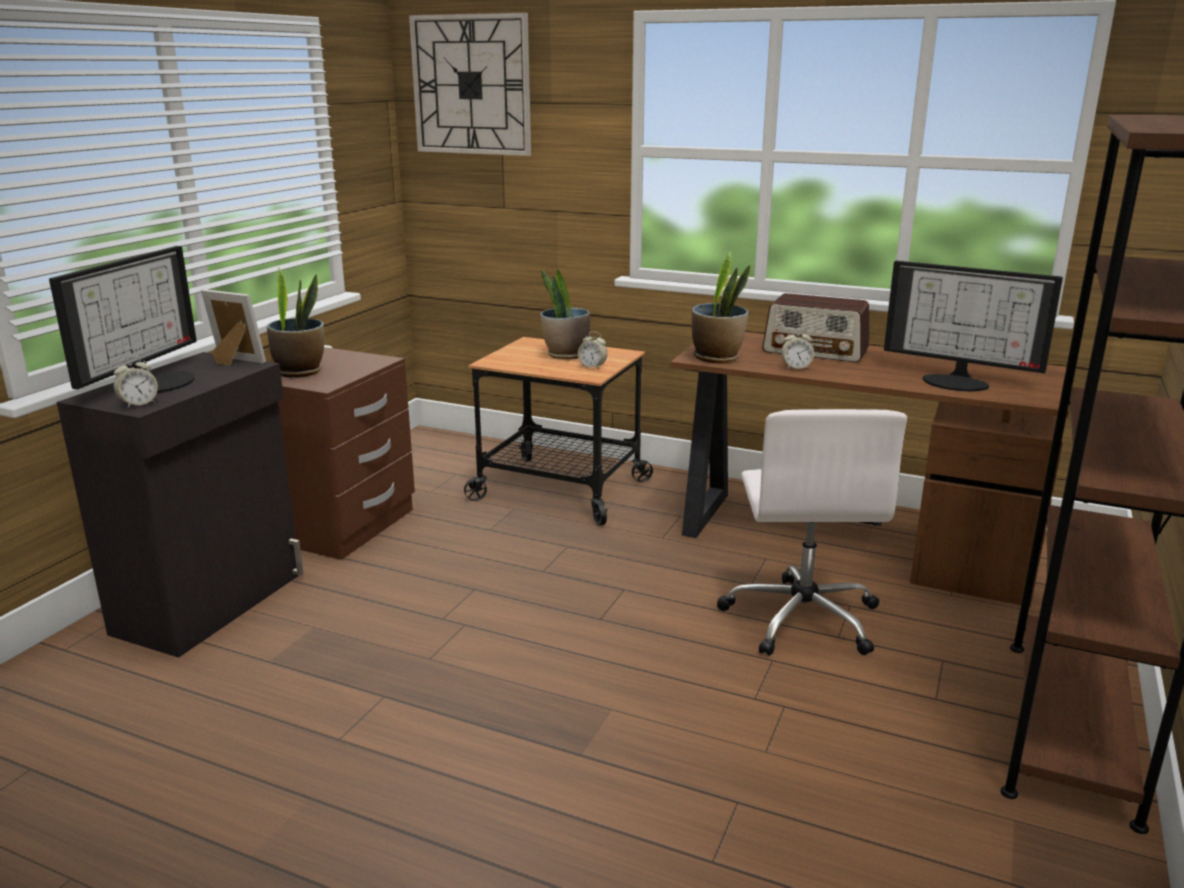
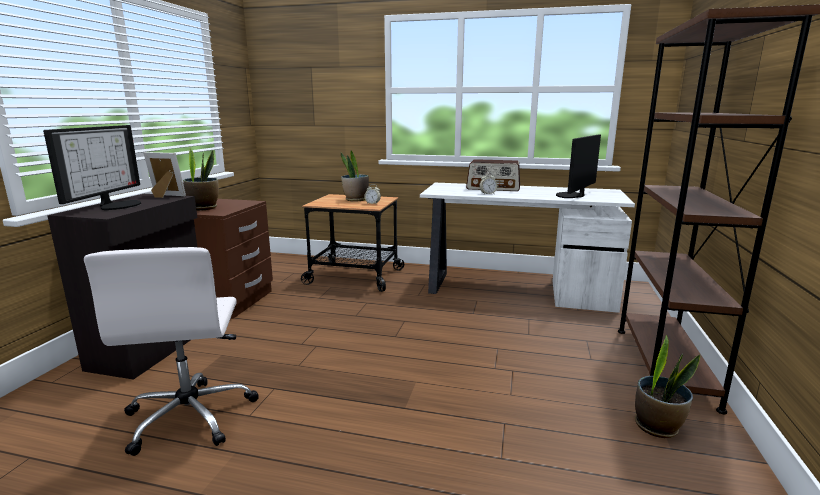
camera: 10 degrees left, 5 degrees down
(138, 404) = (105, 214): alarm clock -> none
(471, 85) = (294, 58): wall clock -> none
(717, 357) = (444, 192): potted plant -> potted plant (657, 426)
(802, 618) = (506, 327): white office chair -> white office chair (191, 415)
(847, 540) = (516, 289): brown desk -> white desk
(957, 381) = (572, 196): monitor -> monitor turned 105 degrees clockwise

